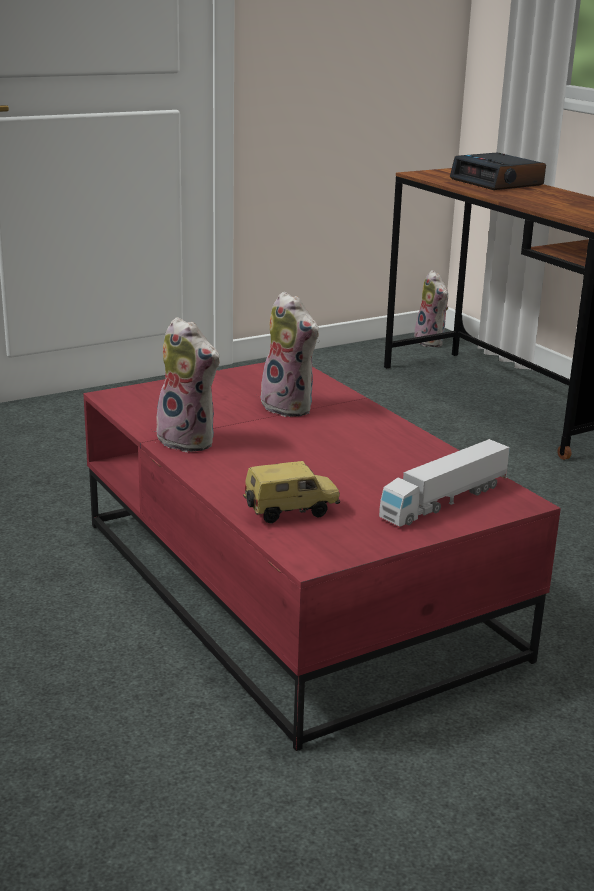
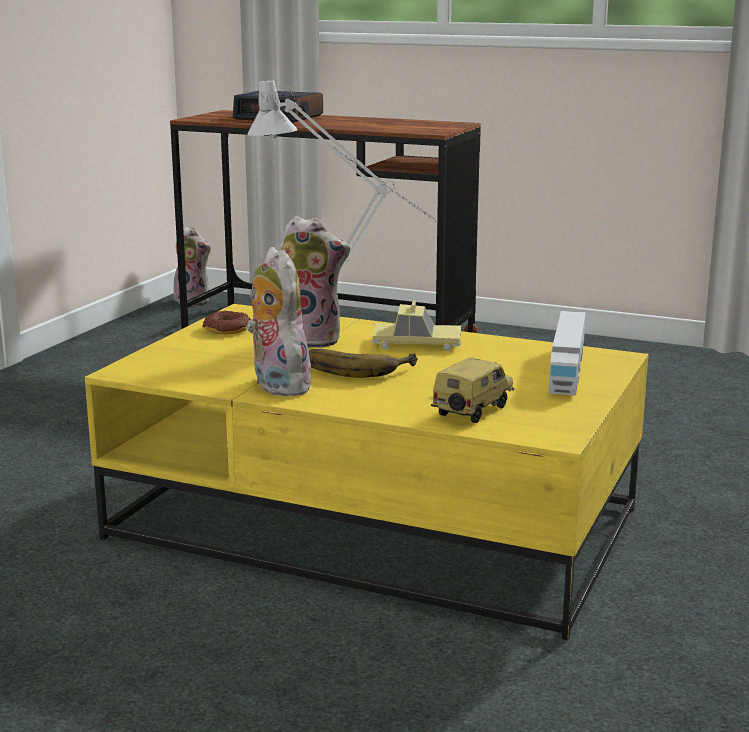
camera: 35 degrees left, 5 degrees down
(190, 440) = (276, 385): plush toy -> plush toy turned 120 degrees counterclockwise
(247, 379) = (227, 329): none -> donut
(278, 442) = (357, 367): none -> banana
(289, 586) = (370, 523): red coffee table -> yellow coffee table
(350, 395) = (343, 320): none -> grey table lamp
(367, 435) = (417, 343): none -> toy car

